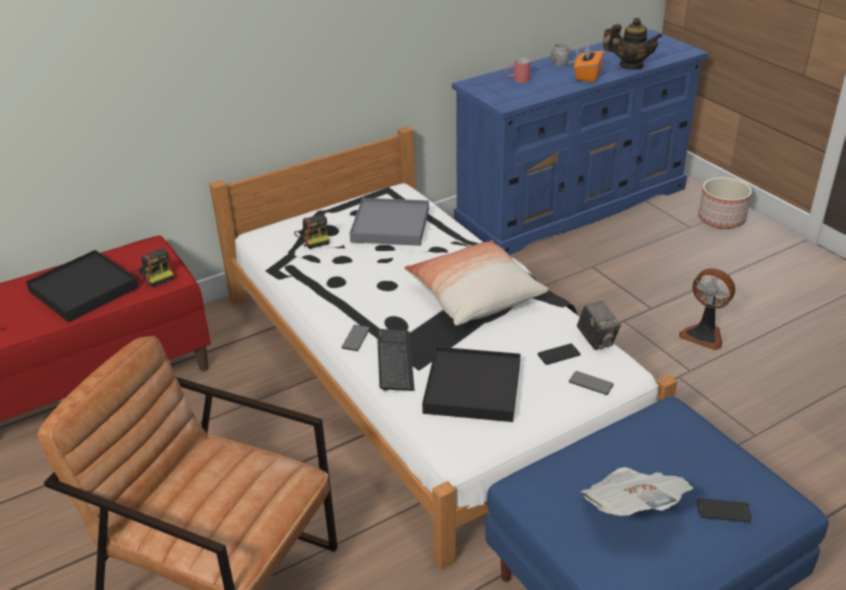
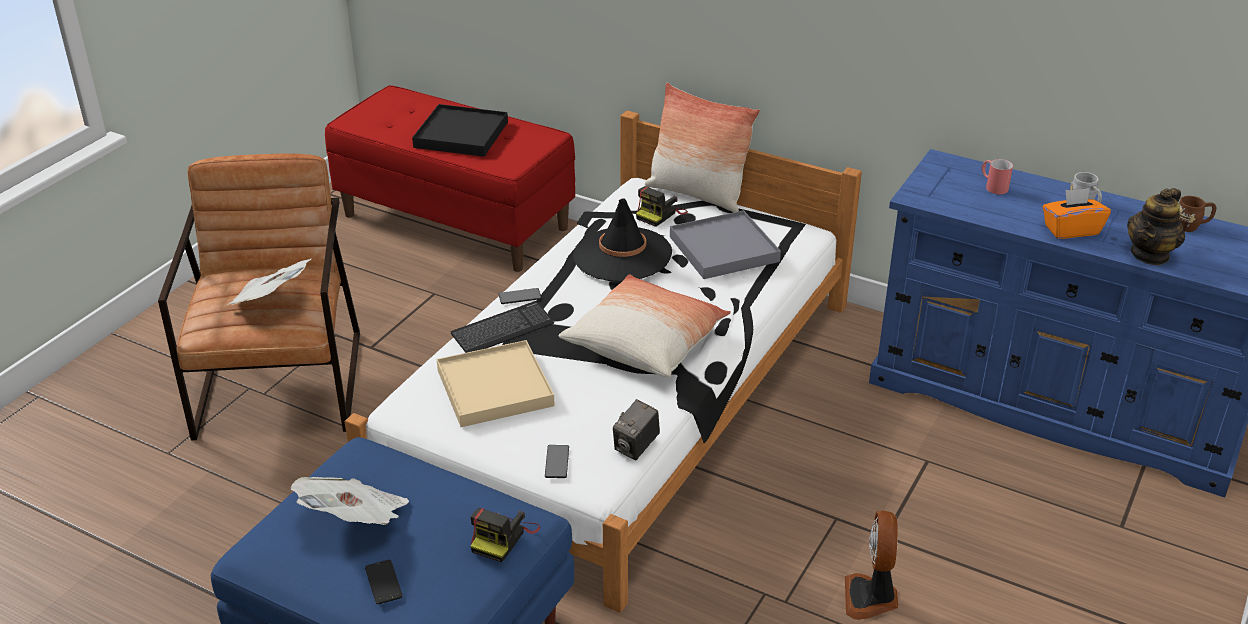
camera: 60 degrees right, 0 degrees up
(155, 274) = (509, 156): camera -> camera (503, 537)
(239, 485) = (272, 301): none -> newspaper
(300, 215) = (697, 194): none -> pillow
(352, 270) = (622, 255): none -> black hat
(473, 388) = (494, 388): black tray -> beige tray
(559, 355) = (589, 428): phone -> none
(631, 66) = (1150, 254): teapot -> teapot turned 45 degrees clockwise
(721, 219) = (1181, 554): planter -> none

